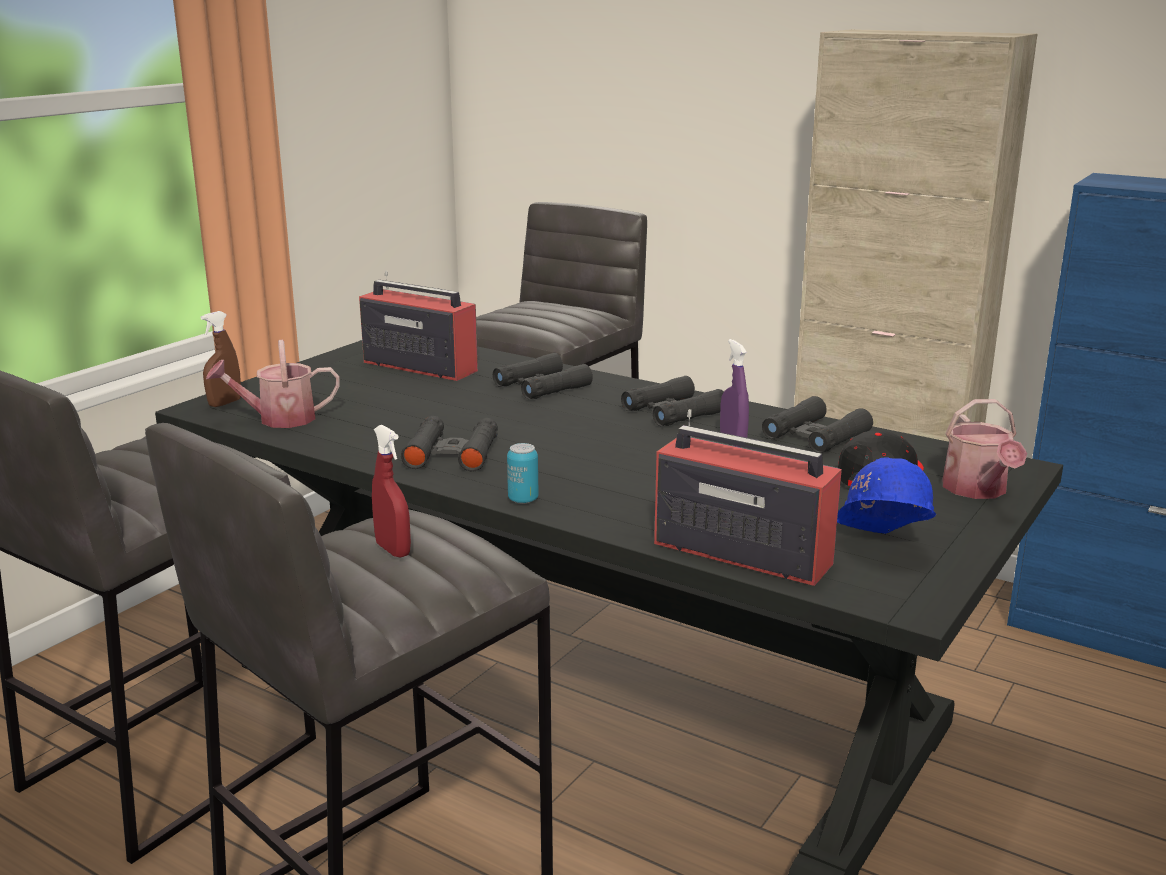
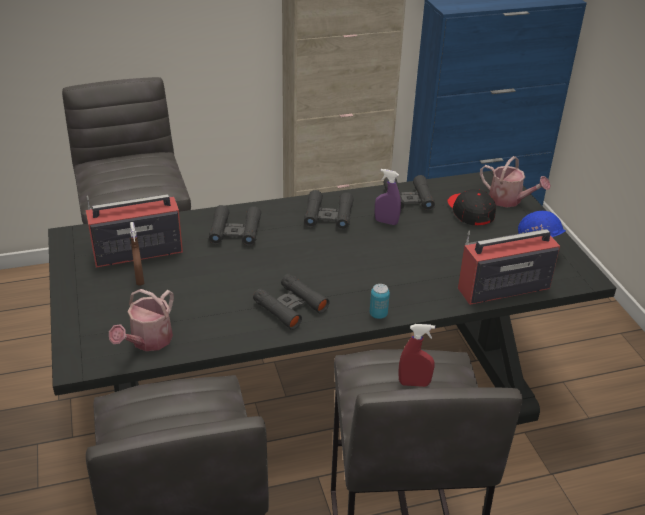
camera: 50 degrees left, 15 degrees up
(225, 403) = (84, 350): brown spray bottle -> brown spray bottle (139, 279)

